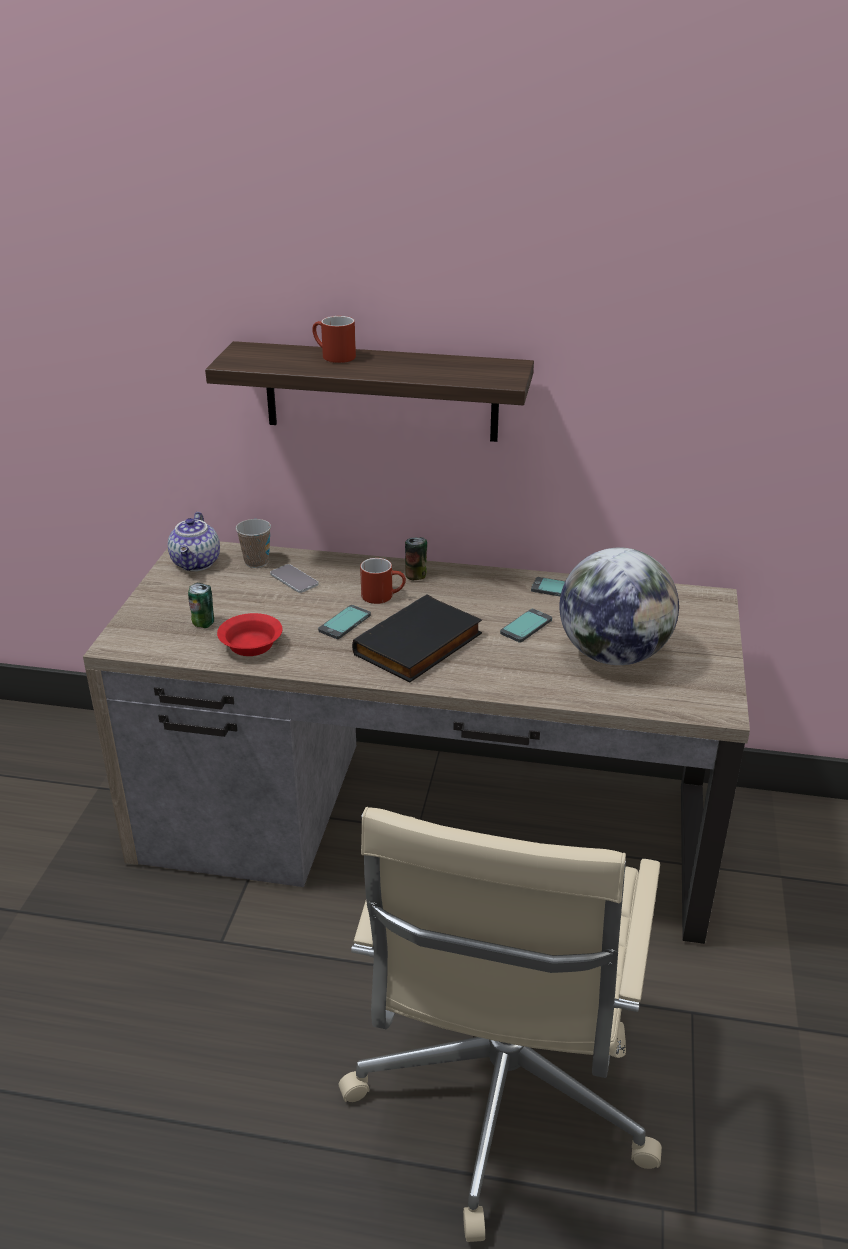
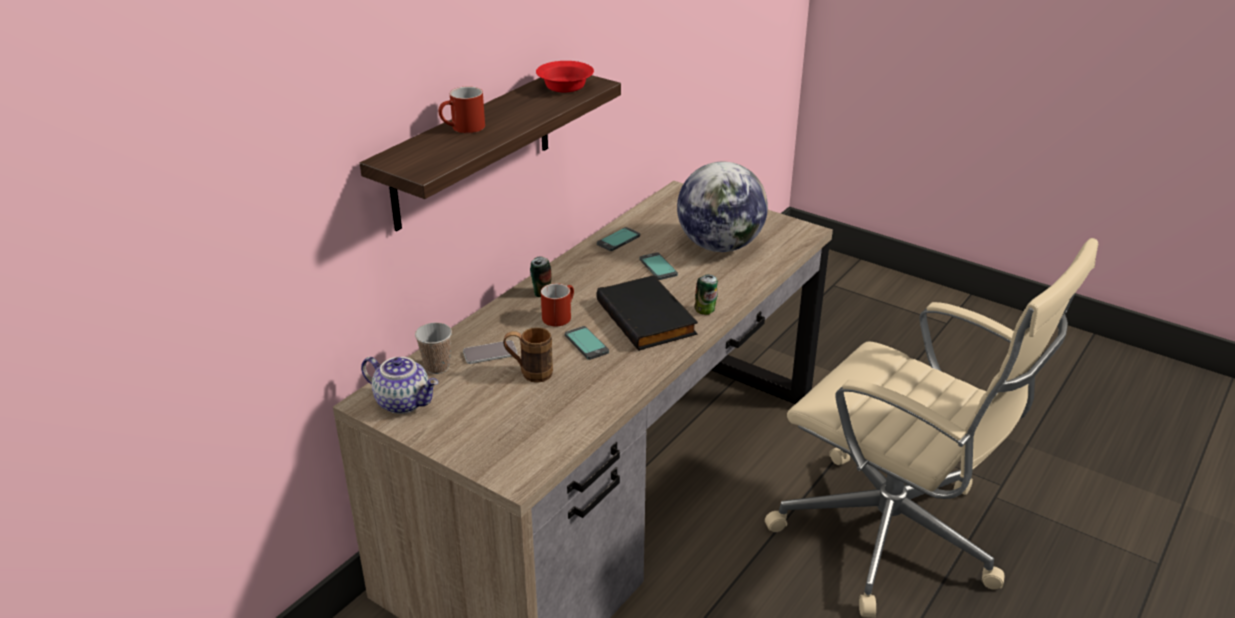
camera: 65 degrees left, 0 degrees up
(203, 623) = (523, 419): can -> can (705, 311)
(250, 646) = (583, 400): red bowl -> red bowl (565, 87)
(275, 607) = (529, 373): none -> brown mug

